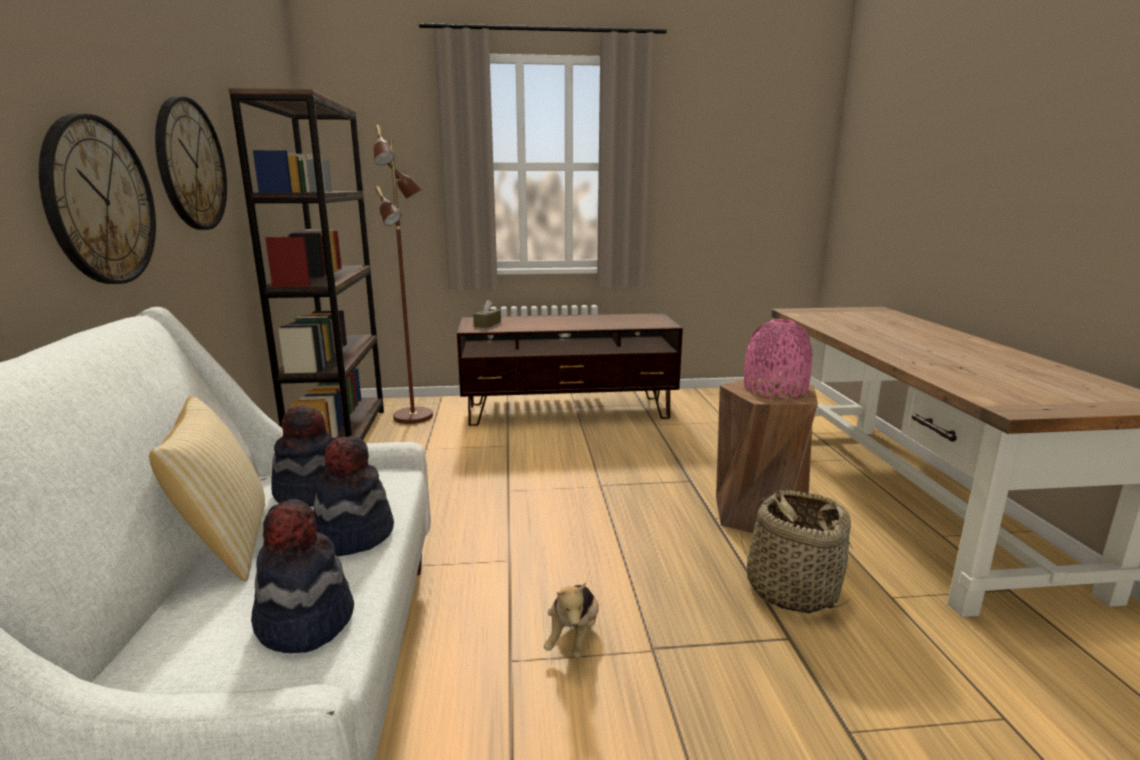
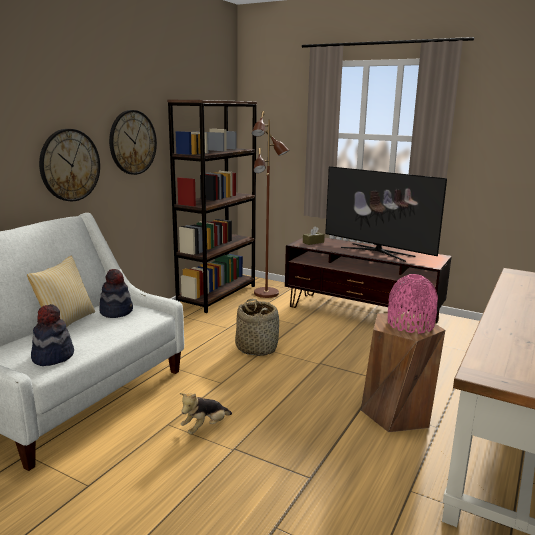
camera: 35 degrees right, 0 degrees up
(353, 535) = (106, 333): hat -> none
(583, 321) = (377, 252): none -> television
(791, 589) = (350, 458): basket -> basket (257, 348)

